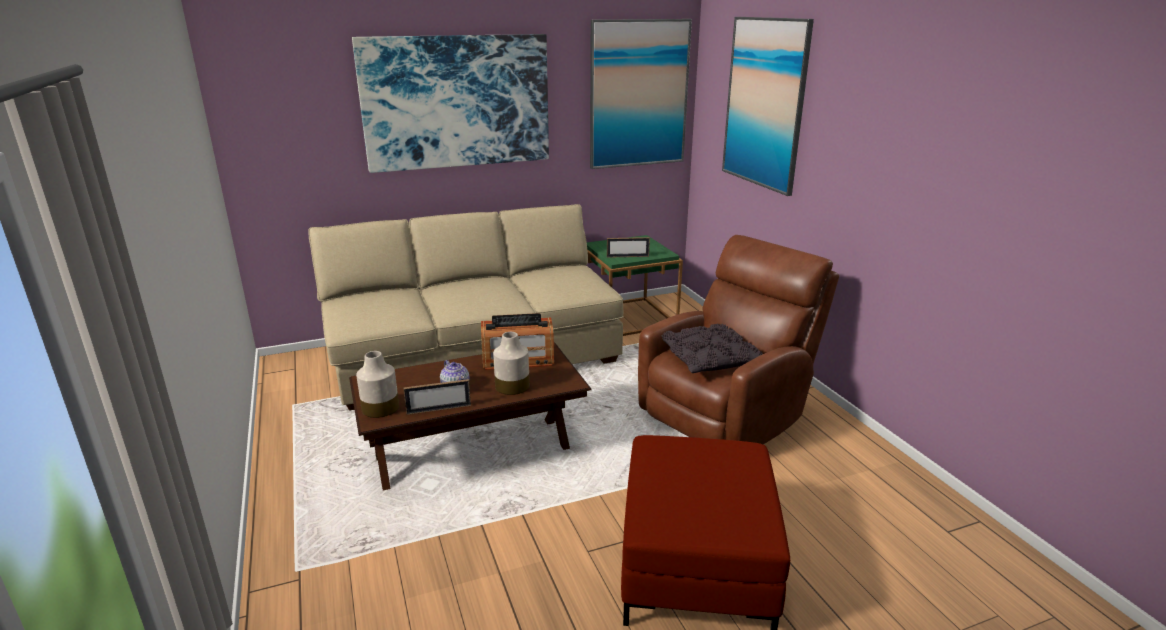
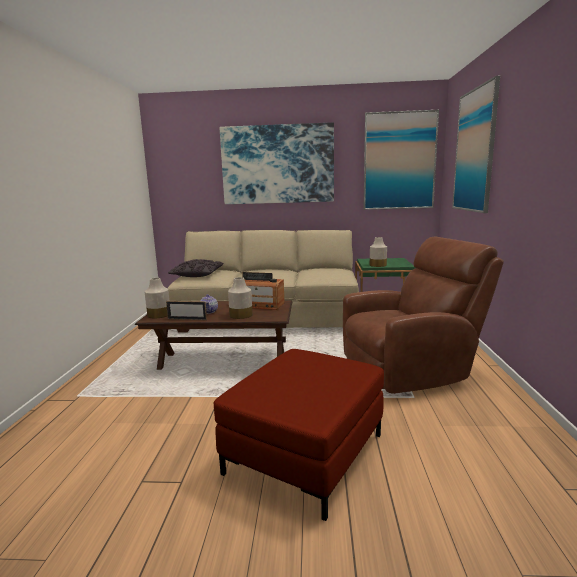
camera: 25 degrees right, 10 degrees down
(627, 256) = (378, 265): picture frame -> beige vase
(709, 359) = (388, 318): black pillow -> black pillow (197, 275)

